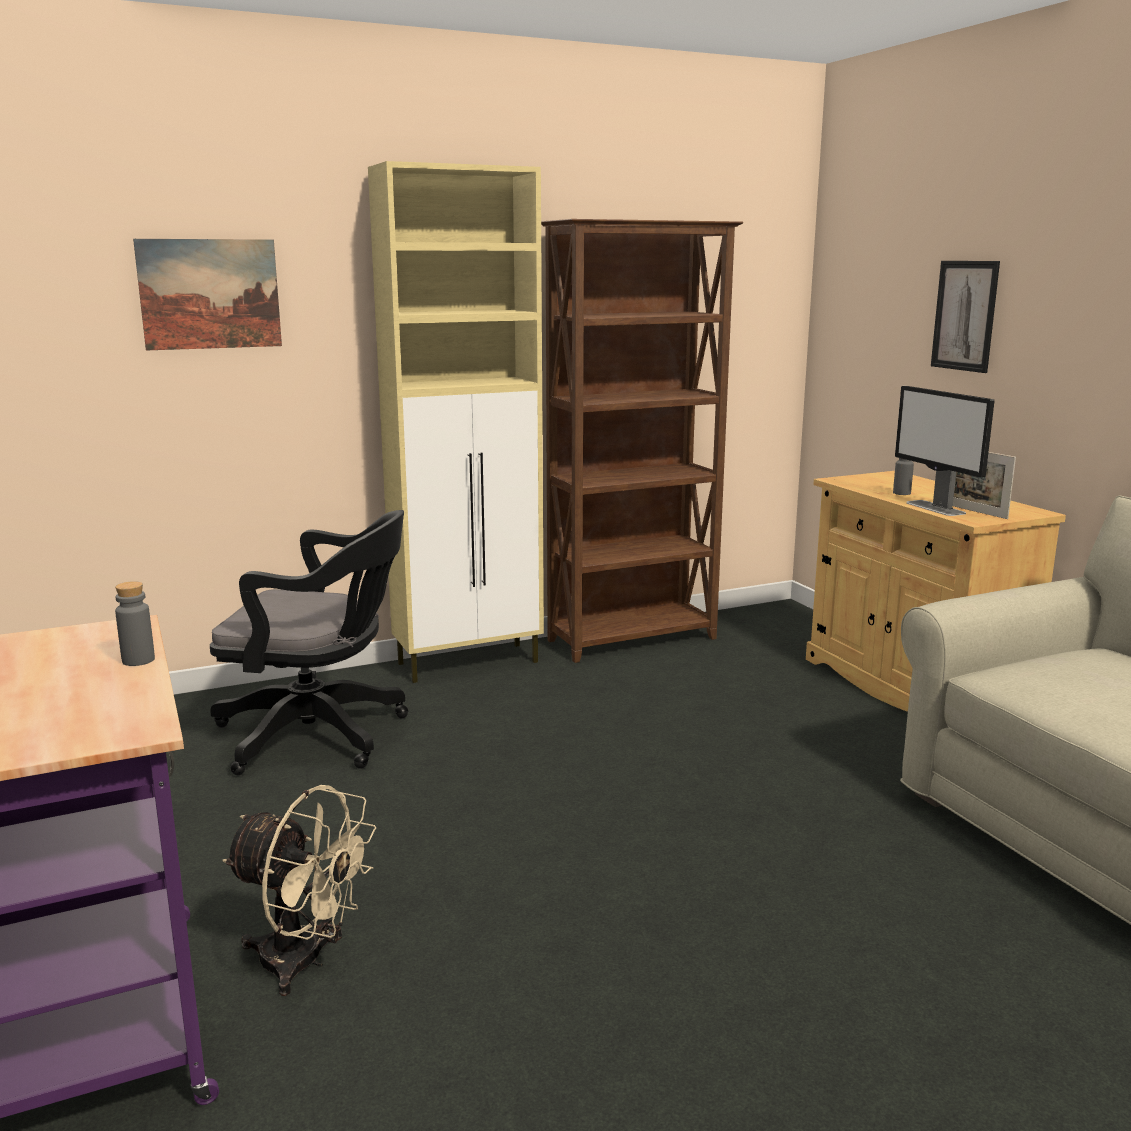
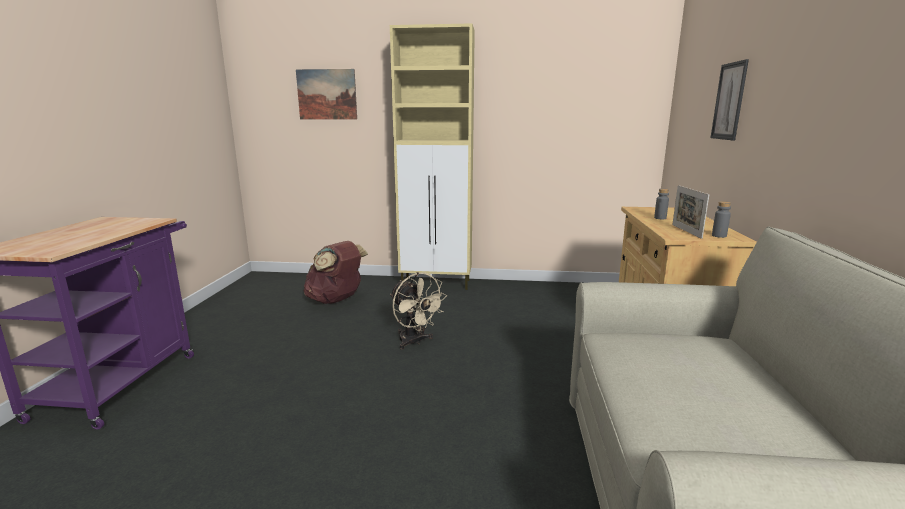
camera: 30 degrees right, 0 degrees up
(138, 660) = (123, 231): grey bottle -> grey bottle (719, 236)
(306, 962) = (202, 388): beige fan -> beige fan (415, 342)
(321, 735) = (336, 300): black office chair -> brown backpack
(634, 640) = (528, 289): brown bookcase -> none
(935, 508) = (663, 227): monitor -> none

